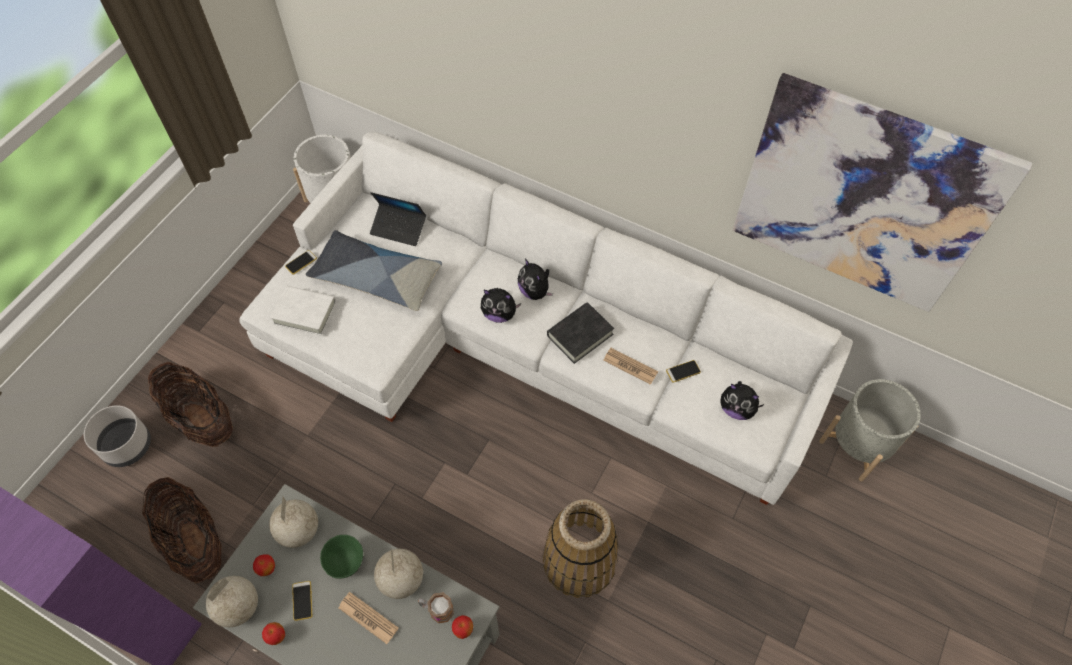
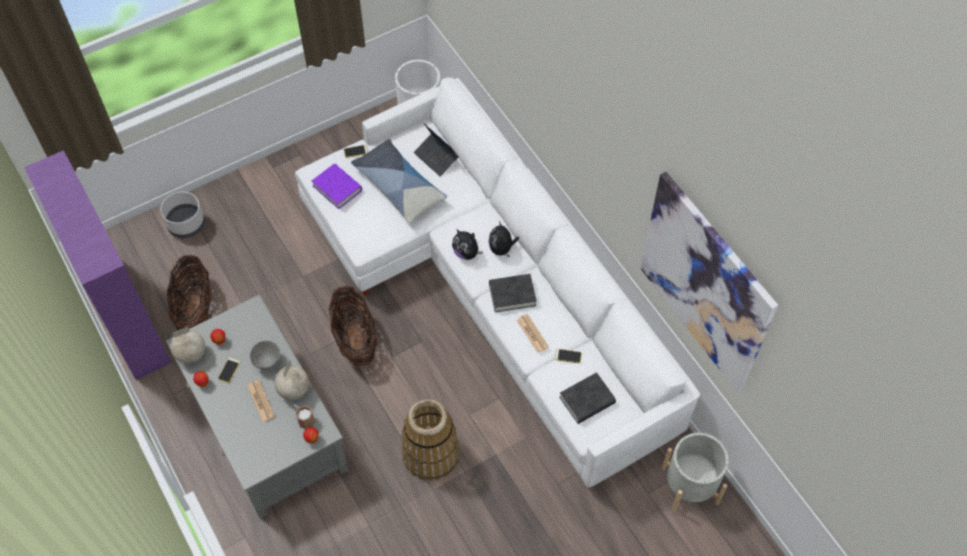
camera: 30 degrees right, 0 degrees up
(202, 419) = (241, 230): basket -> basket (355, 339)
(298, 531) = (250, 328): globe -> none
(305, 313) = (337, 188): white book -> purple book
(346, 563) = (267, 362): green bowl -> grey bowl
(736, 409) = (587, 400): plush toy -> black book

